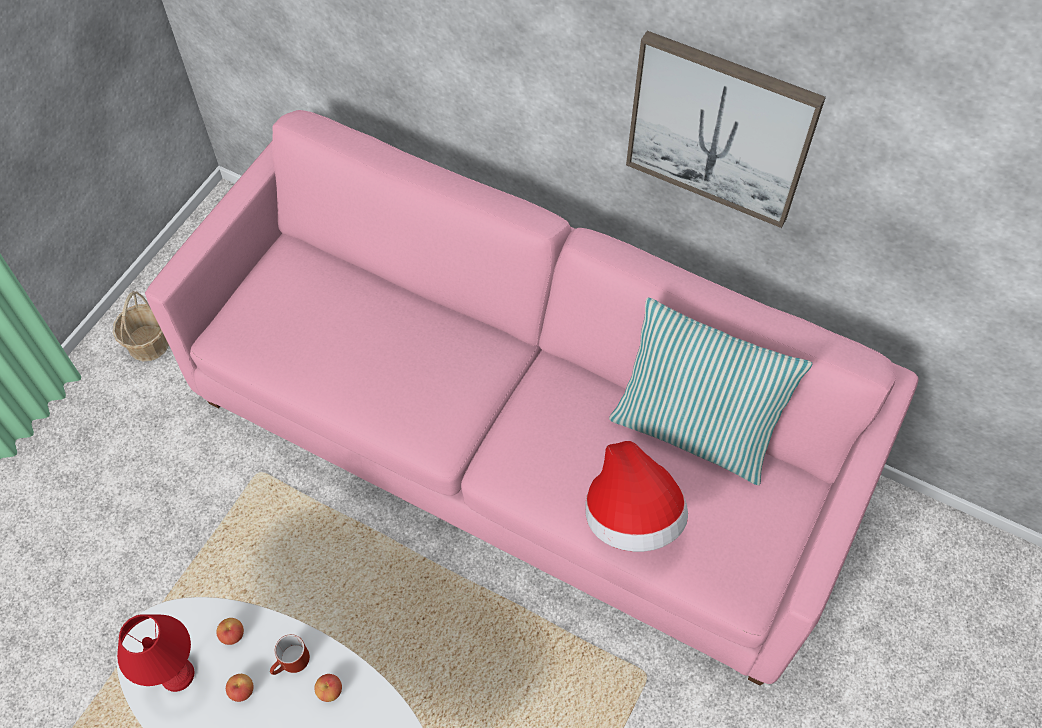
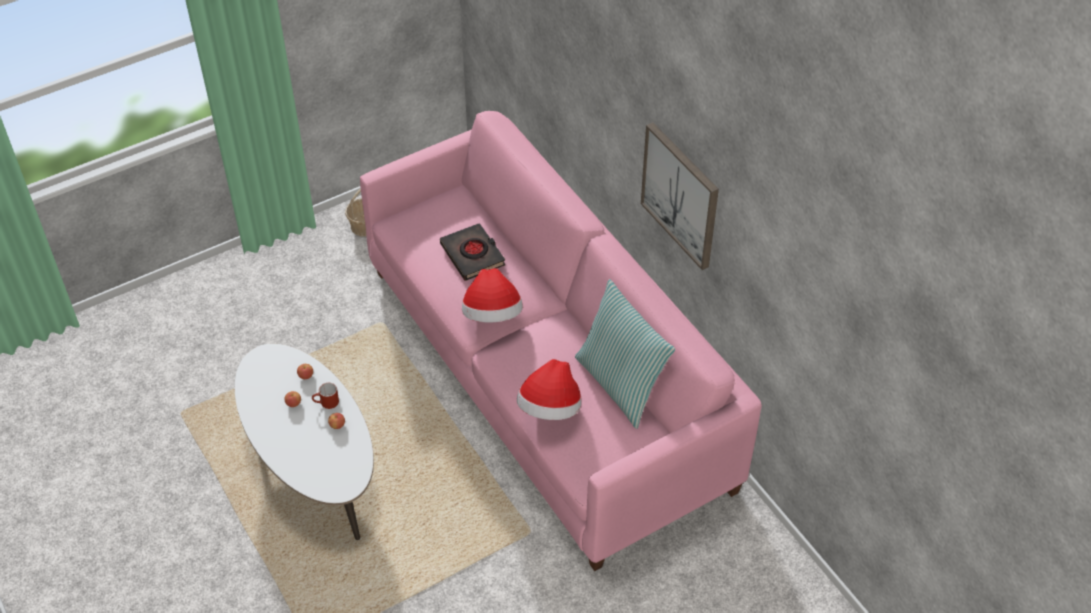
camera: 30 degrees right, 10 degrees down
(176, 674) = (266, 380): red table lamp -> none
(372, 334) = (473, 255): none -> black book
(459, 412) = (492, 315): none -> hat

